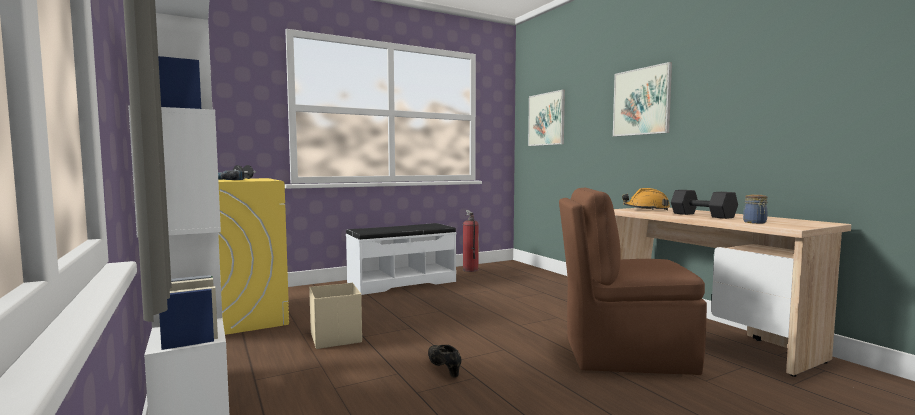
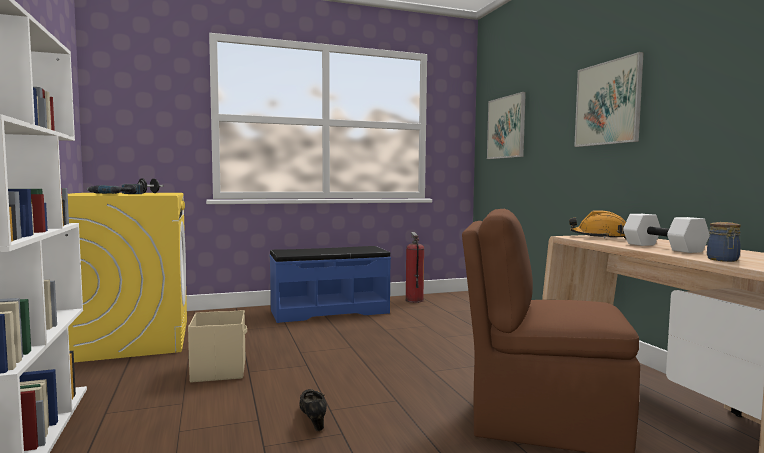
camera: 10 degrees right, 0 degrees up
(401, 282) = (329, 311): white bench -> blue bench
(701, 215) = (661, 247): black dumbbell -> white dumbbell

